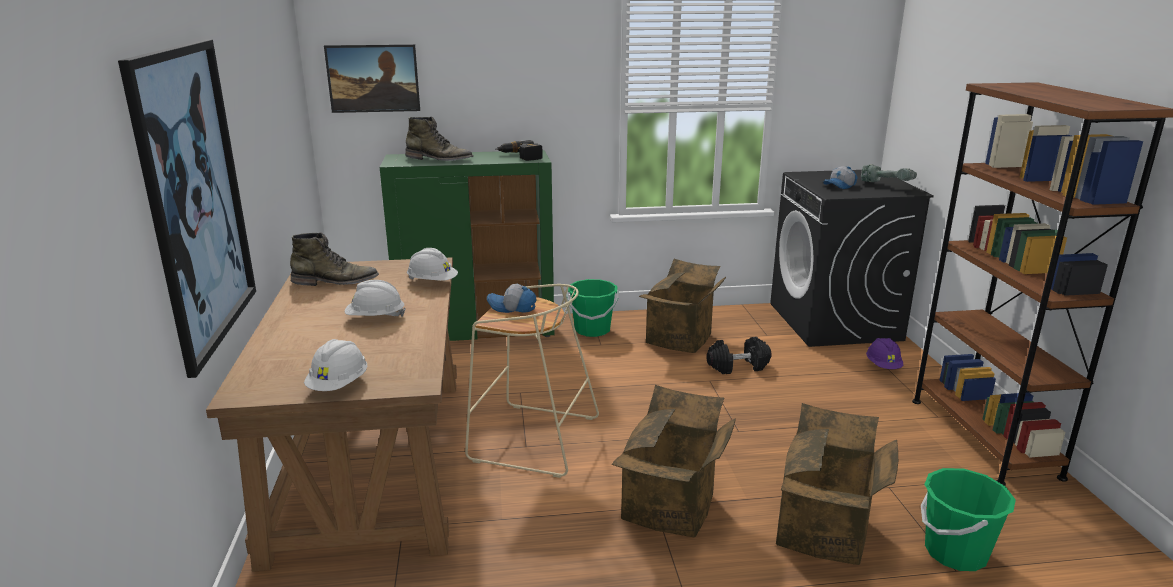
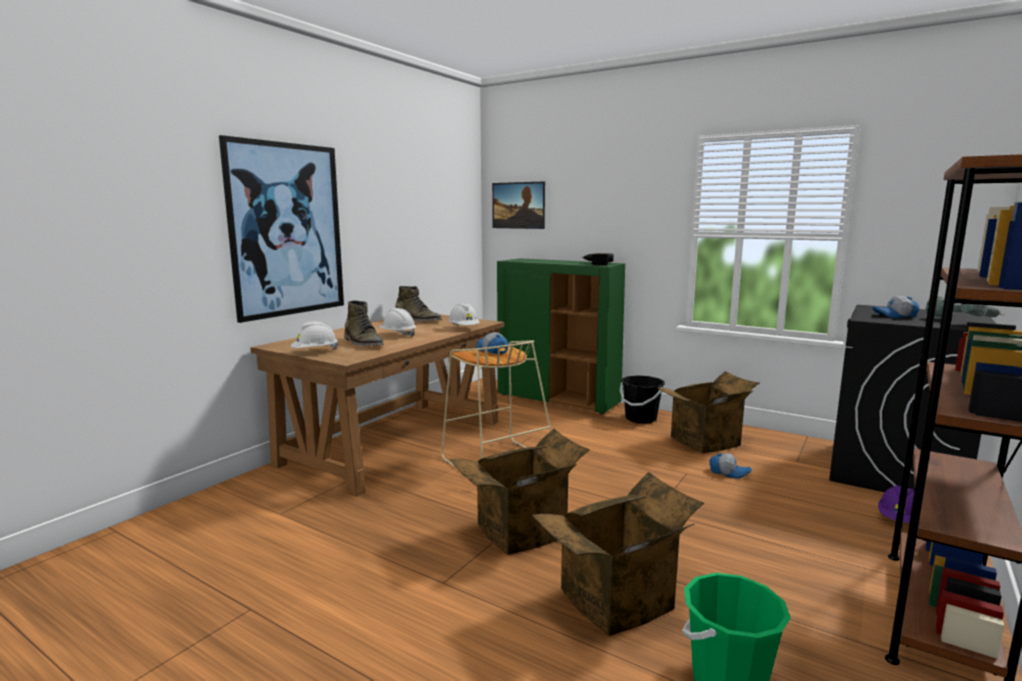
camera: 40 degrees right, 10 degrees down
(439, 159) = (540, 261): green boot -> green boot (363, 343)
(592, 330) = (640, 418): green bucket -> black bucket
(738, 366) = (729, 472): black dumbbell -> cap

